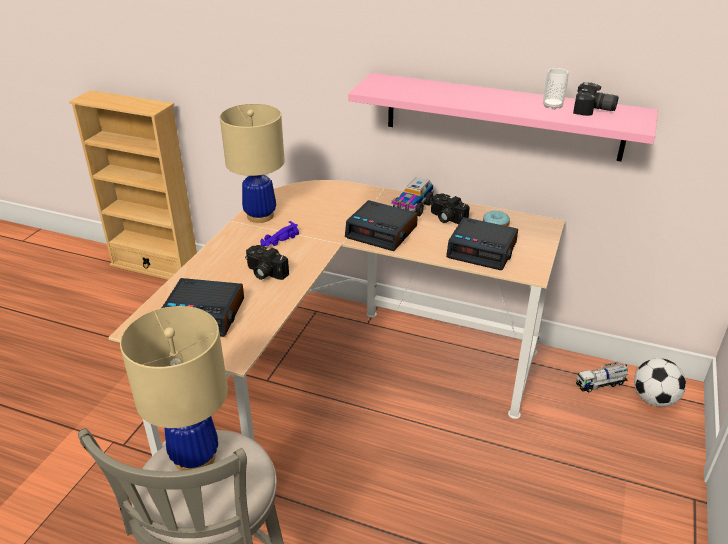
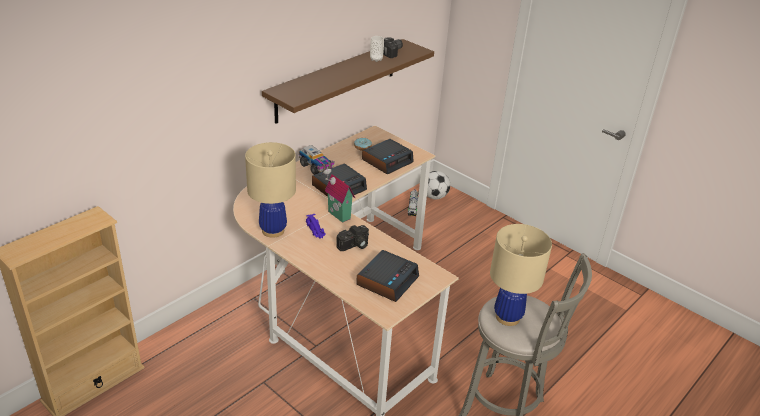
camera: 70 degrees left, 0 degrees up
(320, 246) = (337, 215): none -> toy house
(446, 218) = (341, 160): camera -> none
(502, 116) = (337, 80): pink shelf -> brown shelf

